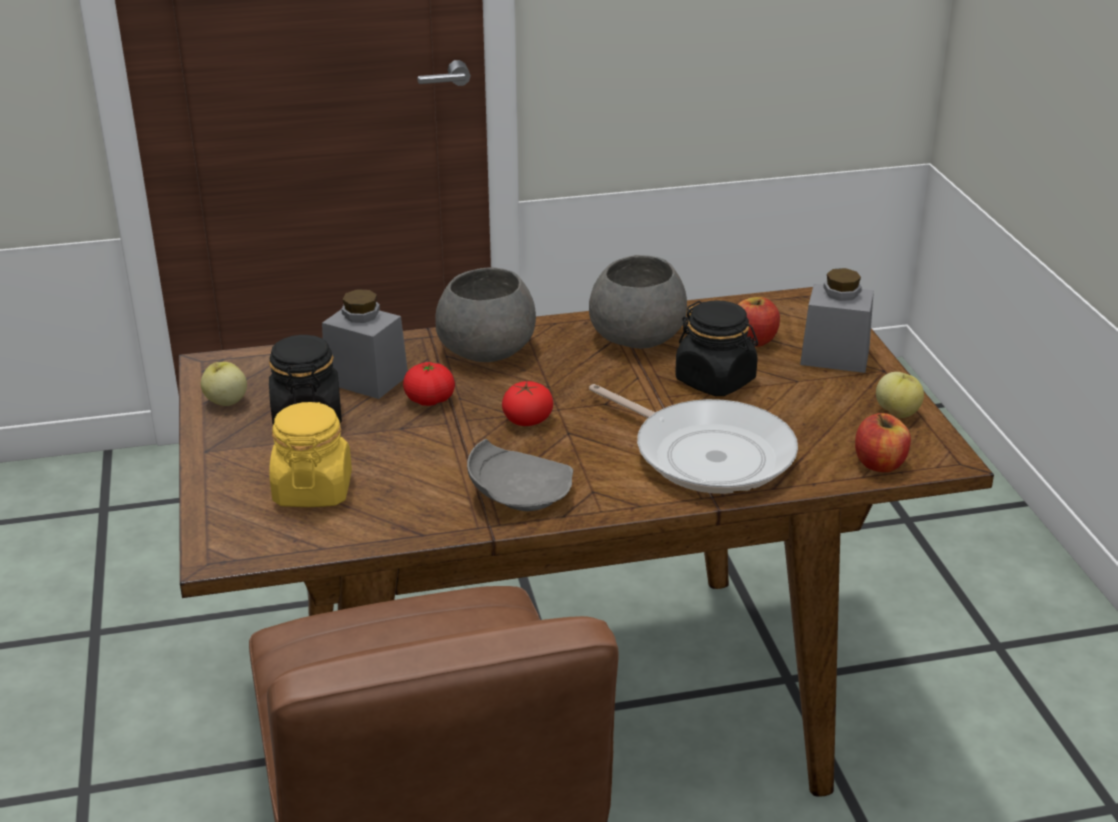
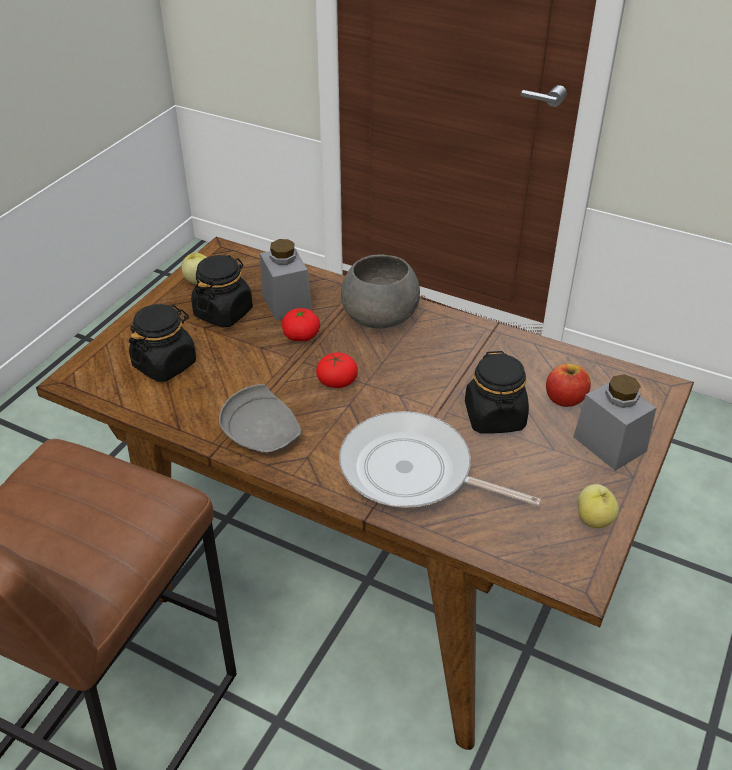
camera: 40 degrees right, 10 degrees up
(313, 490) = (165, 364): yellow jar -> black jar
(638, 335) = (488, 353): grey bowl -> none
(707, 454) = (413, 472): frying pan -> frying pan turned 120 degrees clockwise
(879, 464) = (522, 554): apple -> none

